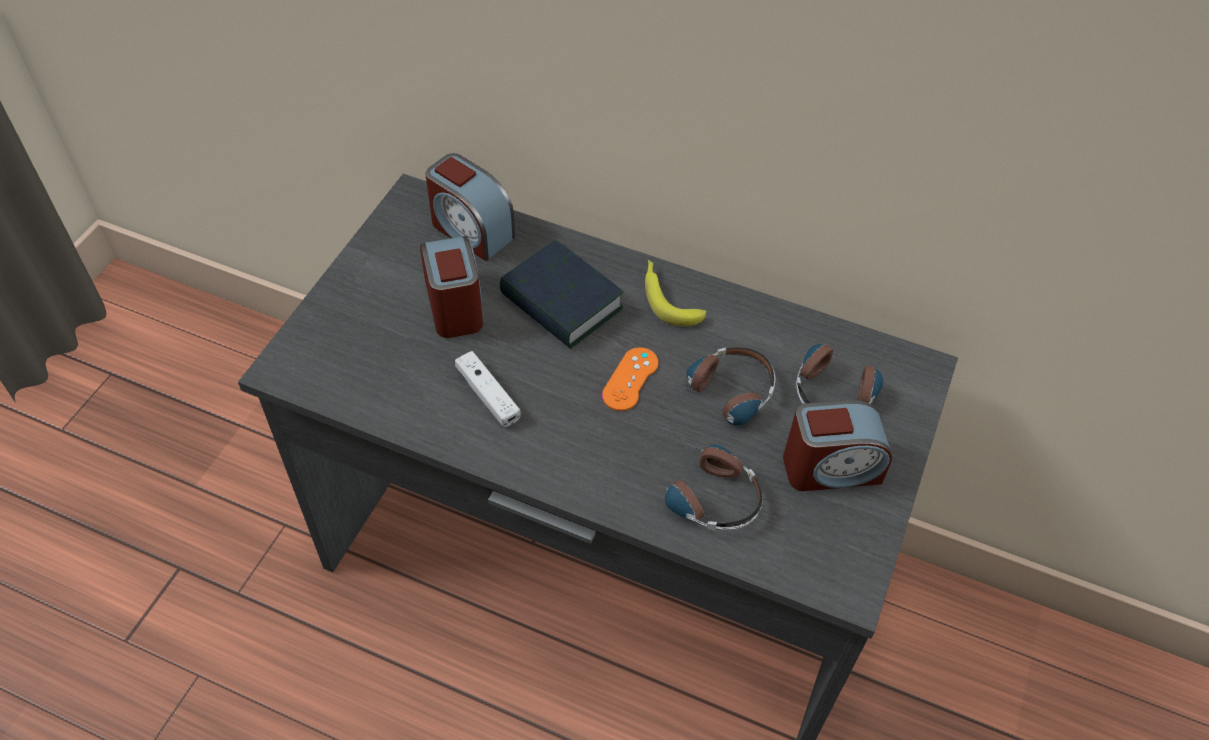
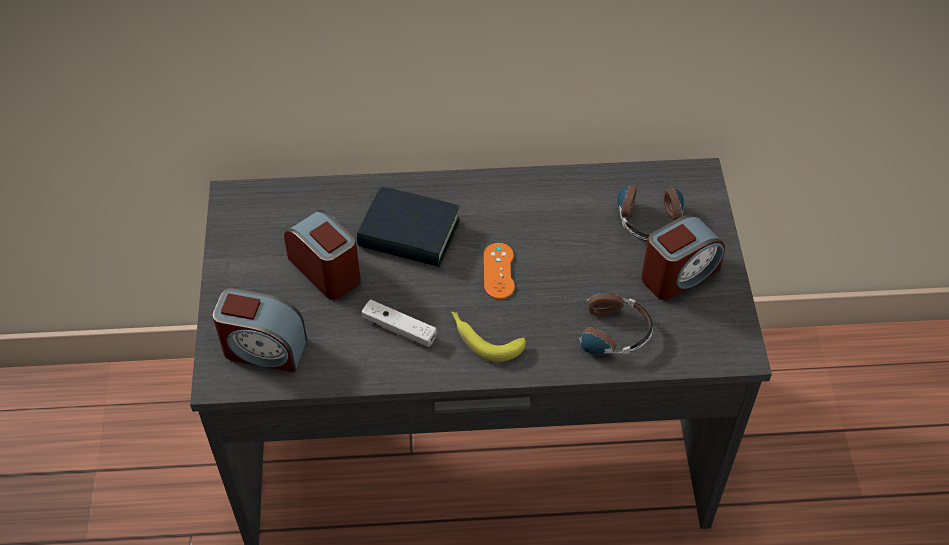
camera: 25 degrees left, 0 degrees up
(471, 230) = (299, 206): alarm clock -> alarm clock (264, 349)
(667, 298) = (488, 198): banana -> banana (484, 338)
(721, 400) = (574, 258): headphones -> none

